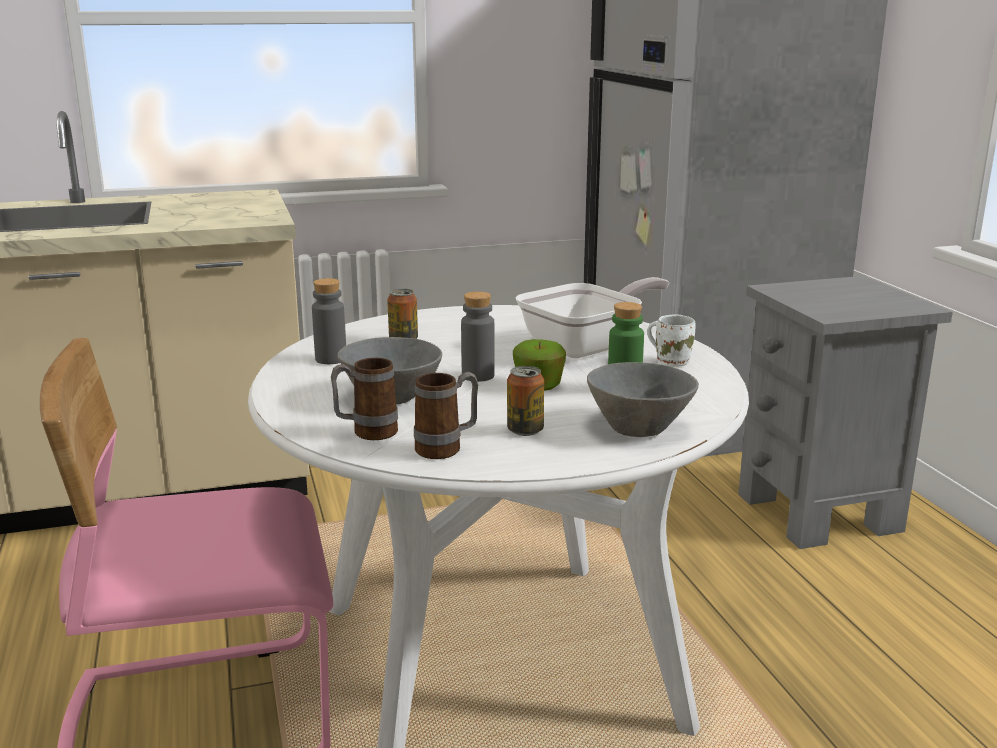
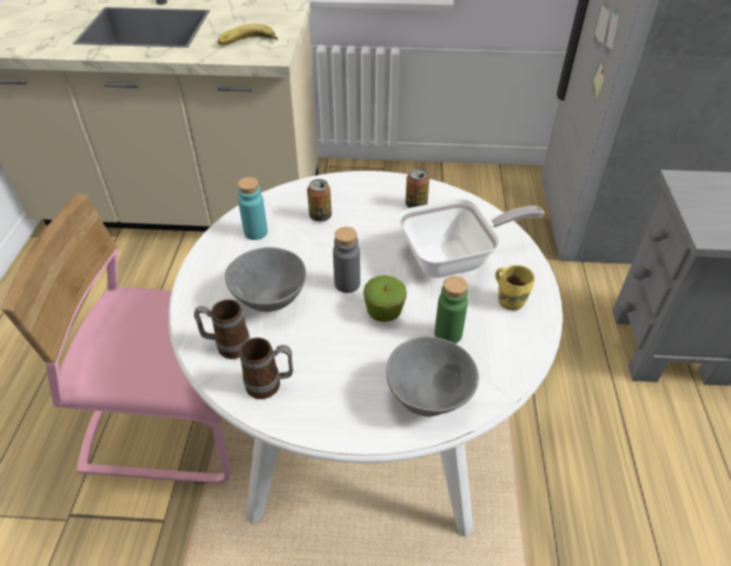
camera: 20 degrees right, 25 degrees up
(227, 215) = (248, 43): none -> banana
(331, 359) = (256, 232): grey bottle -> turquoise bottle
(525, 430) = (339, 375): can -> can (416, 205)
(671, 361) = (510, 300): white mug -> yellow mug

